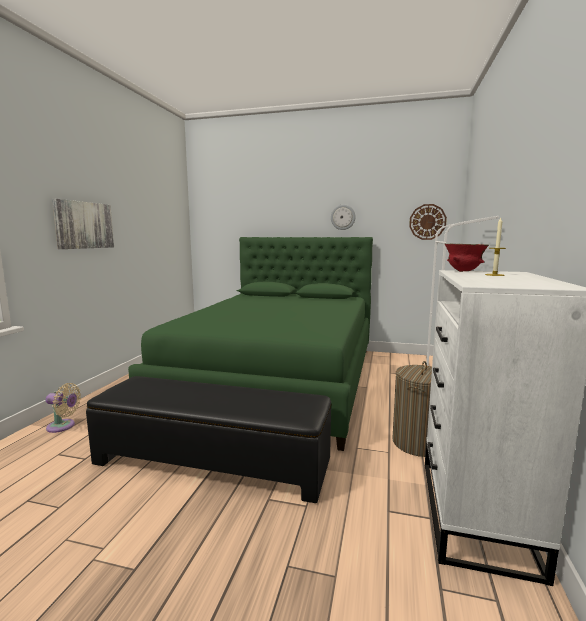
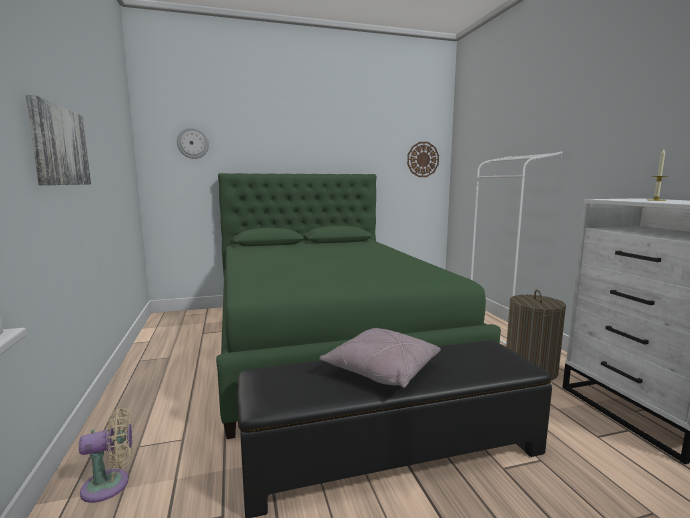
camera: 30 degrees left, 0 degrees up
(200, 395) = (381, 371): none -> purple pillow
(343, 217) = (342, 152): wall clock -> wall clock (193, 143)
(463, 271) = (613, 199): red bowl -> none

